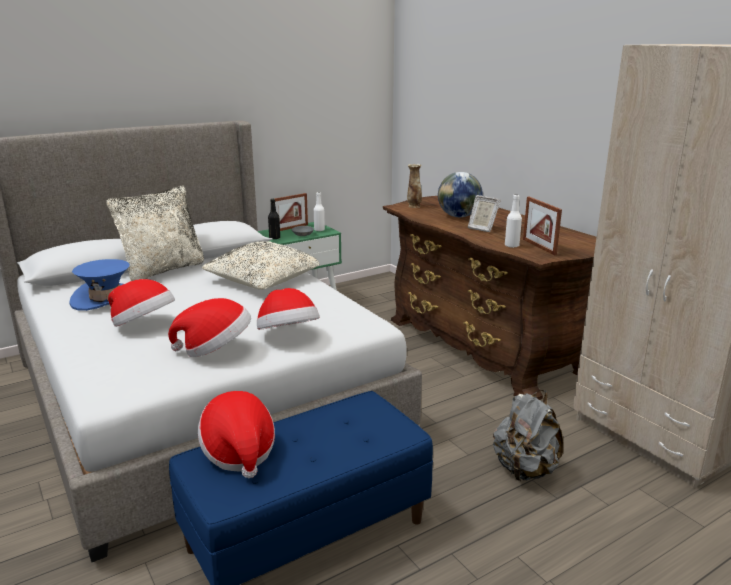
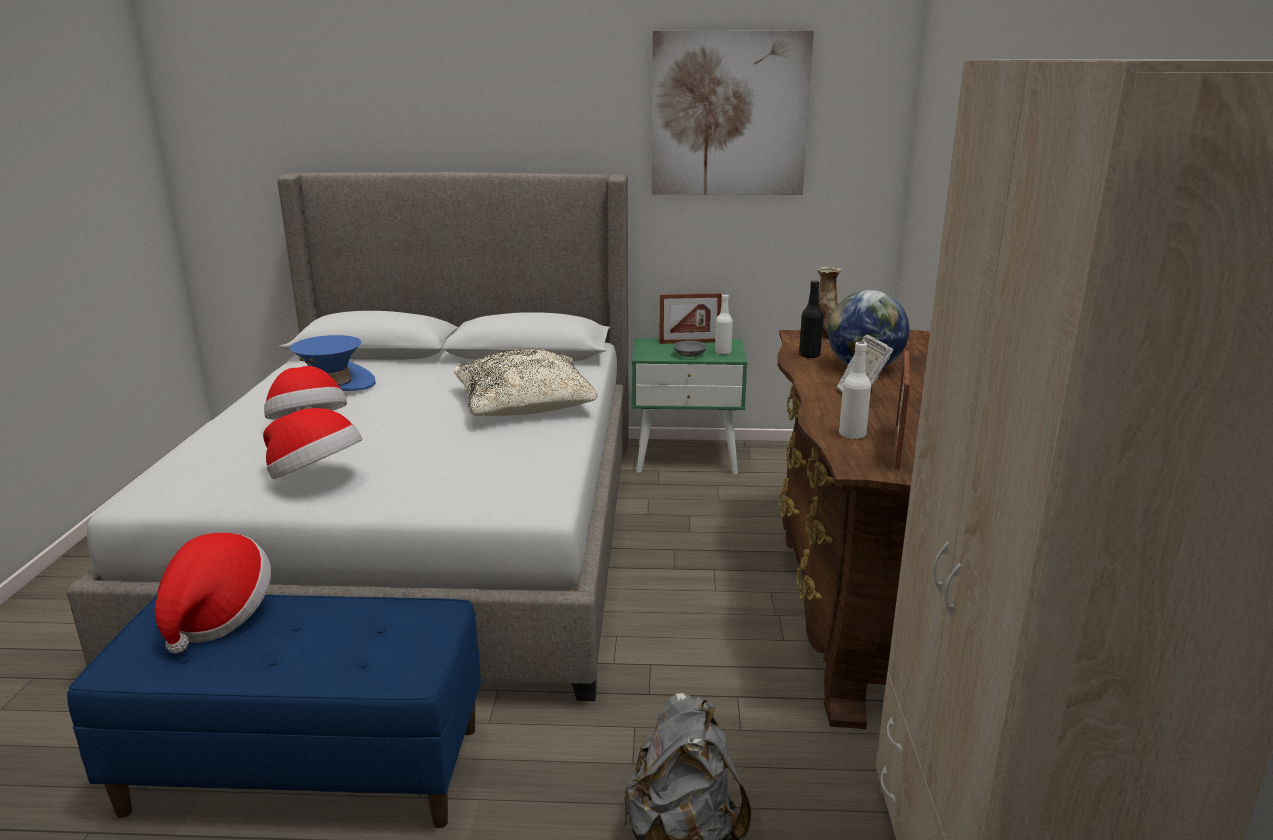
camera: 35 degrees right, 0 degrees up
(164, 271) = (441, 366): beige pillow -> none
(274, 238) = (646, 352): black bottle -> black bottle (809, 355)
(288, 335) = (420, 485): hat -> none
(297, 77) = (729, 114): none -> picture

